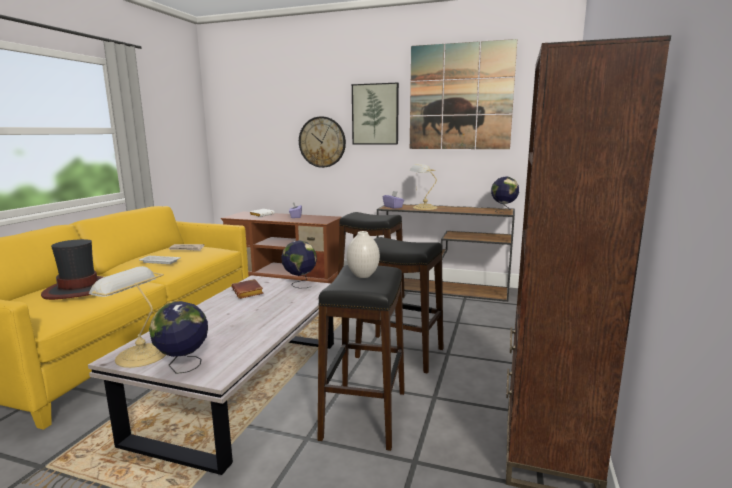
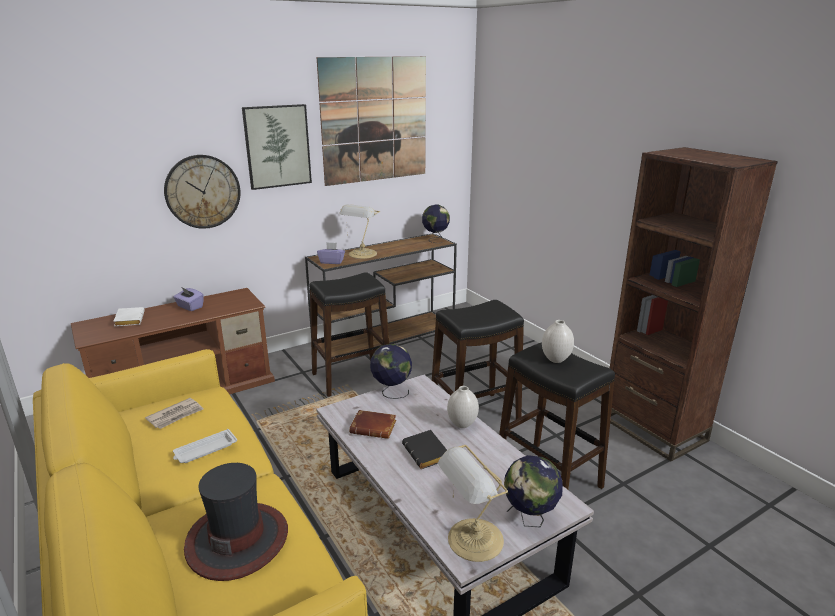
camera: 50 degrees left, 10 degrees up
(235, 313) = (427, 453): none -> black book
(289, 312) = (461, 424): none -> white vase

